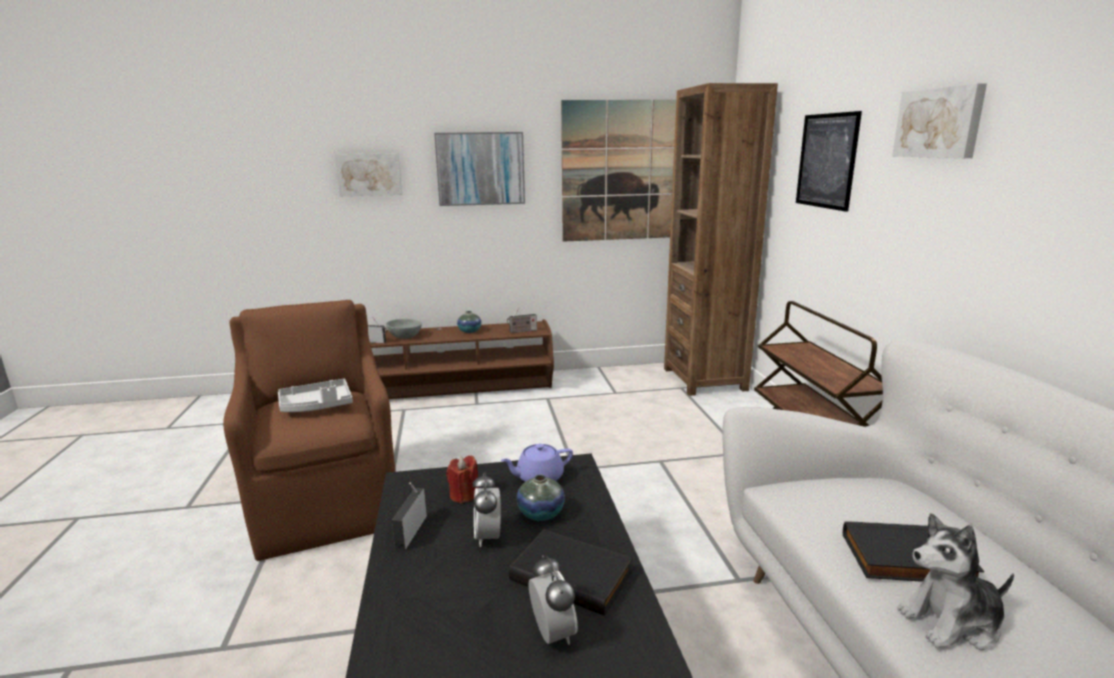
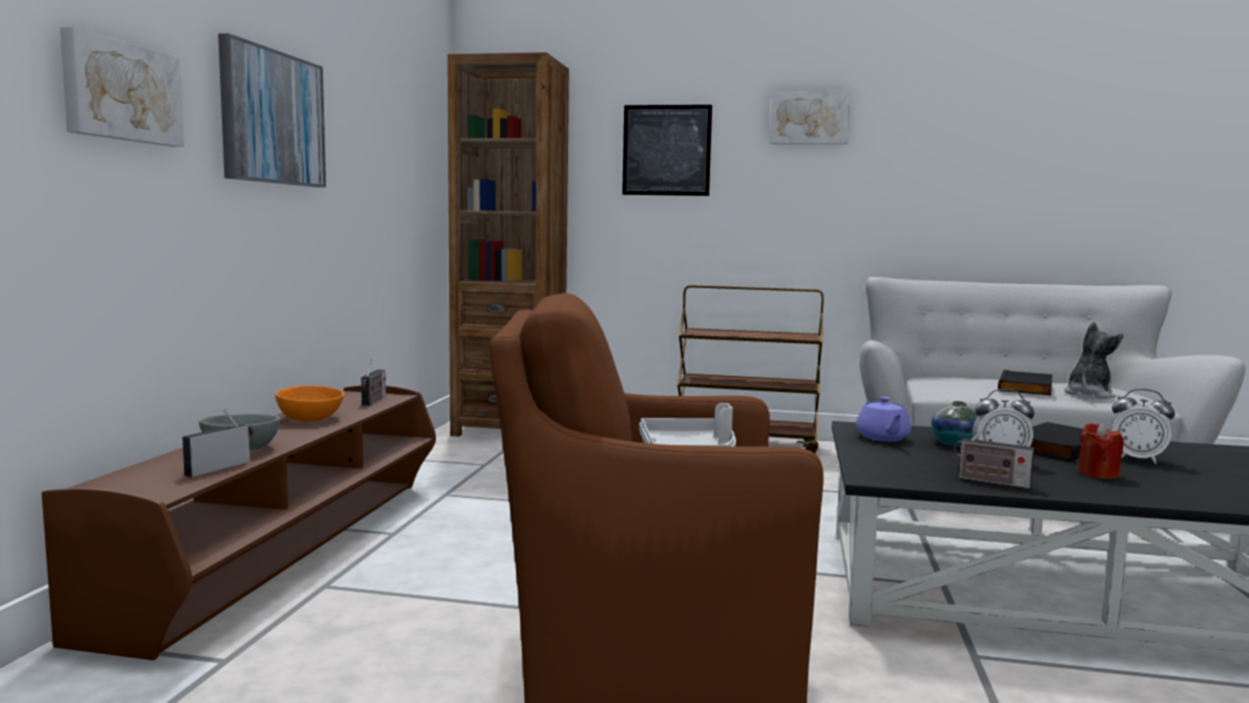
camera: 70 degrees left, 10 degrees down
(464, 495) = (914, 461): red candle -> red candle (1098, 474)
(469, 331) = (309, 418): vase -> orange bowl
(552, 634) = (1137, 459): alarm clock -> alarm clock turned 150 degrees counterclockwise
(627, 171) = (398, 154): picture -> none
(952, 622) = (1088, 394): plush toy -> plush toy turned 150 degrees counterclockwise

